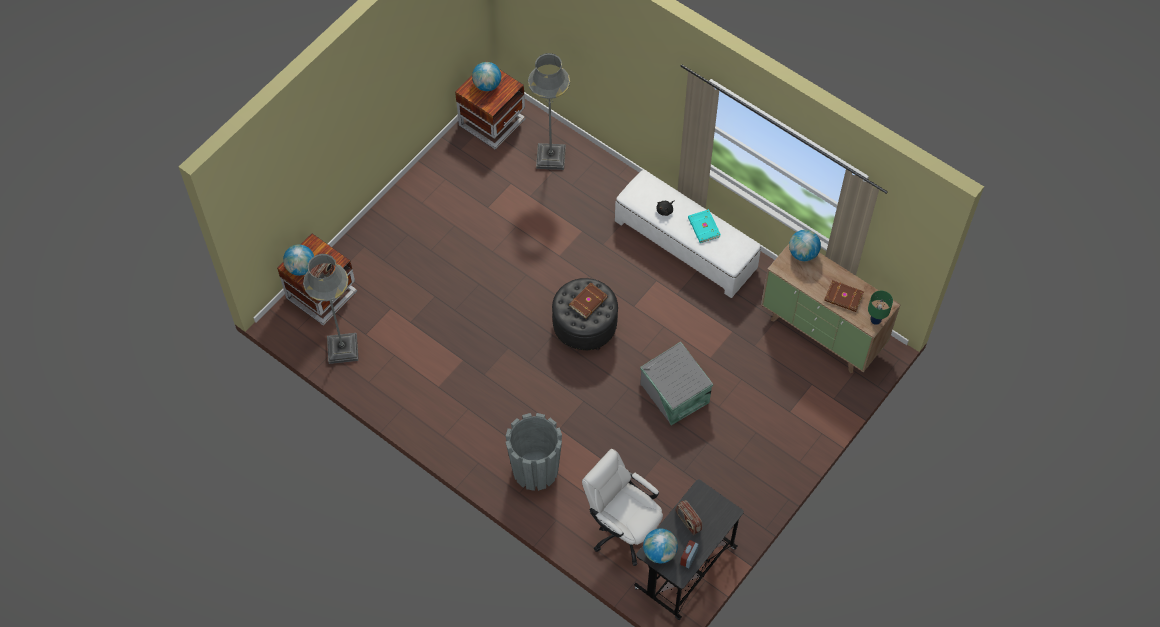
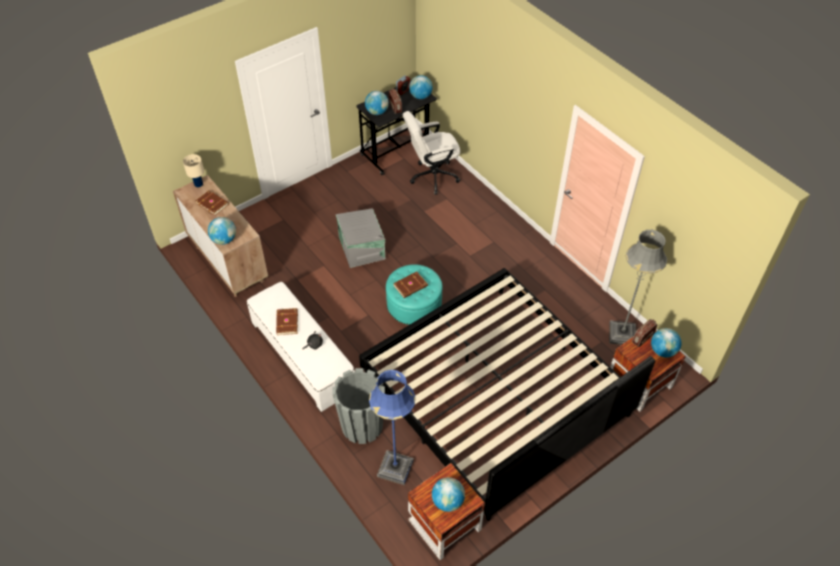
camera: 165 degrees left, 10 degrees down
(471, 248) = (495, 395): none -> bed
(535, 469) = (482, 222): grey planter -> grey planter (362, 425)
(551, 157) = (395, 468): grey floor lamp -> blue floor lamp
(585, 326) = (414, 308): black ottoman -> turquoise ottoman
(622, 530) = (431, 178): white office chair -> white office chair turned 105 degrees clockwise
(703, 227) = (288, 322): turquoise book -> brown book
(710, 505) = (377, 112): none -> globe
(875, 320) = (199, 184): green table lamp -> beige table lamp

